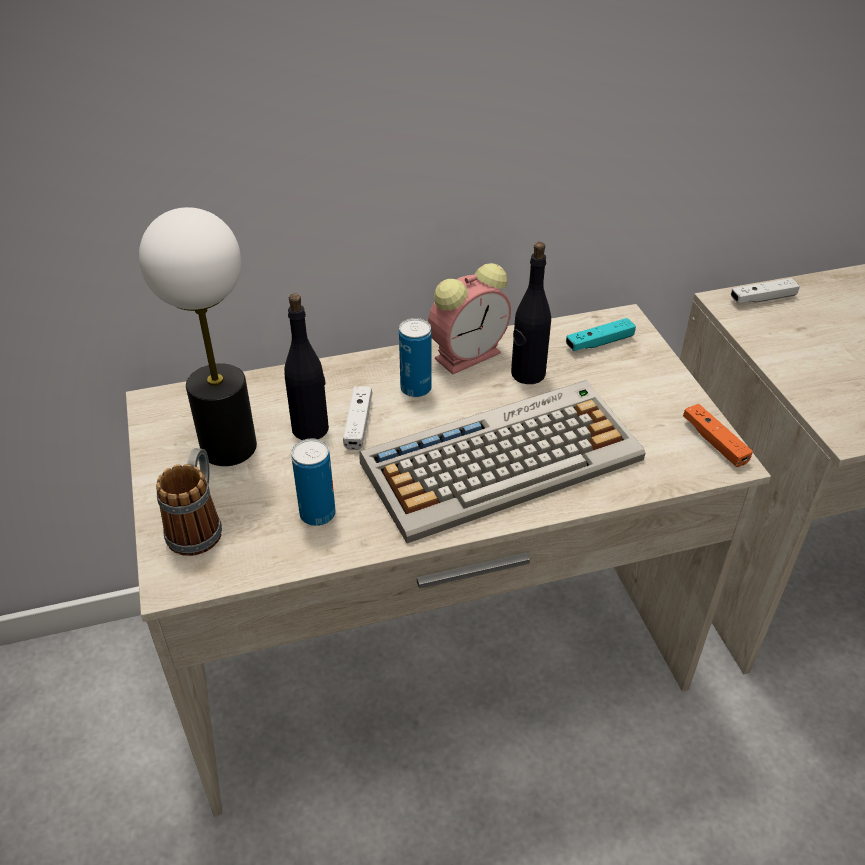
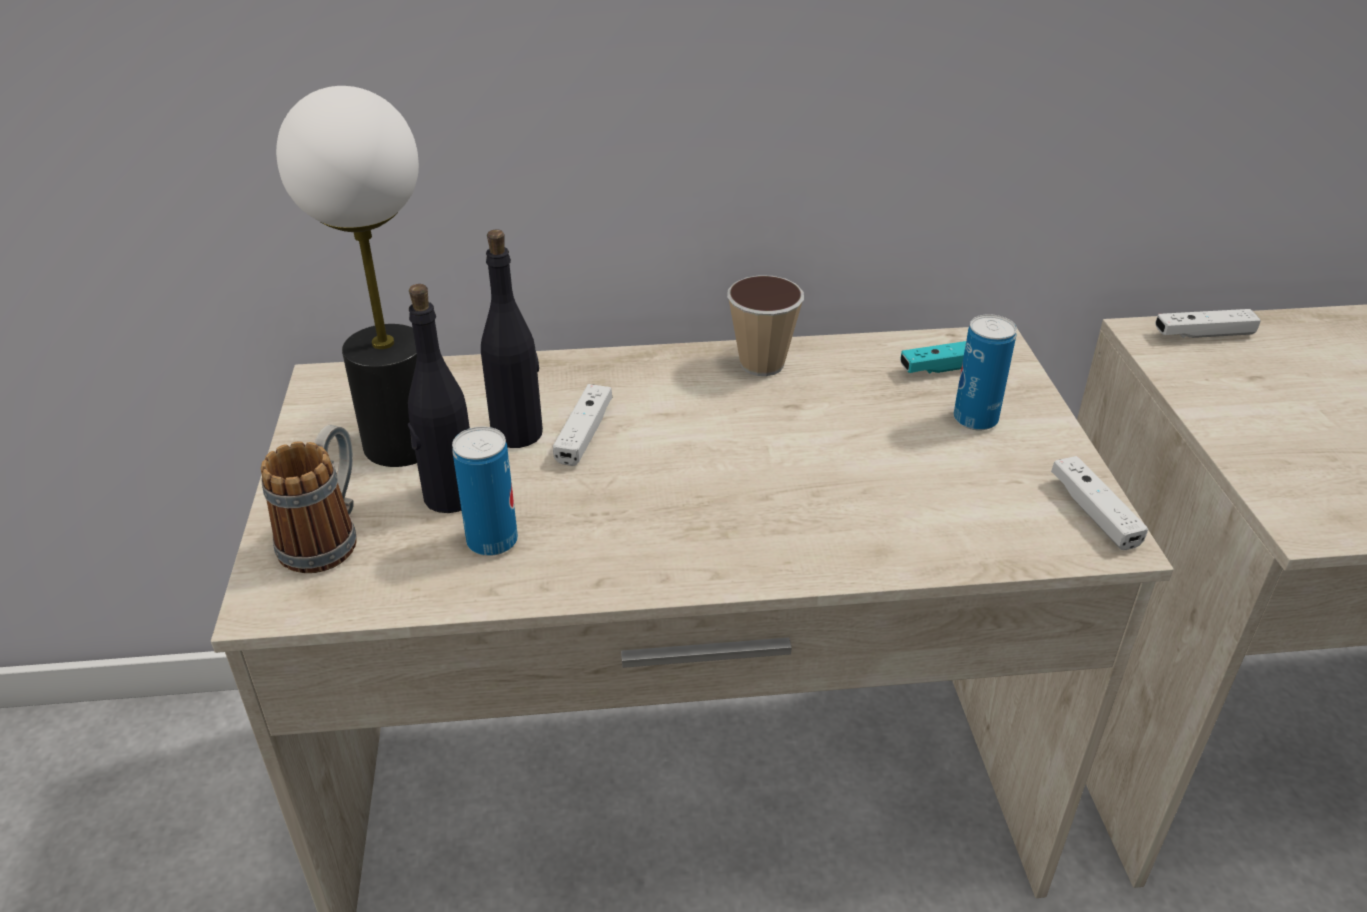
camera: 10 degrees right, 5 degrees down
(416, 389) = (675, 399): can -> can (975, 419)
(469, 354) = (762, 364): alarm clock -> cup
(503, 459) = (773, 501): keyboard -> none
(527, 374) = (837, 396): black bottle -> black bottle (450, 496)
(714, 442) = (1094, 512): orange game controller -> white game controller

